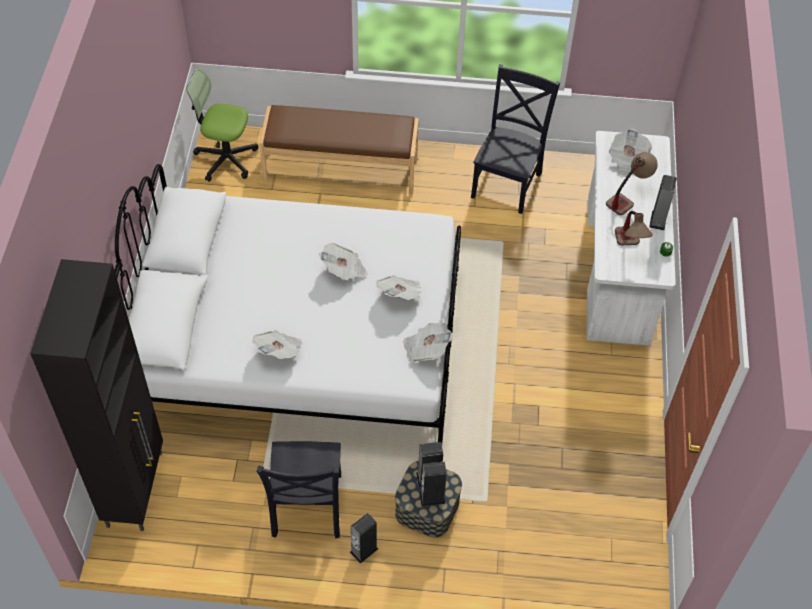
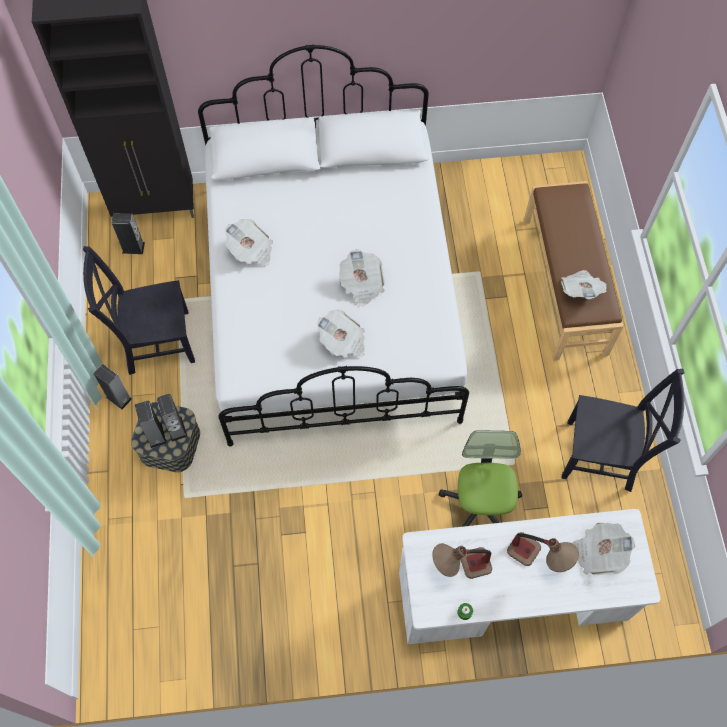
camera: 80 degrees right, 10 degrees up
(226, 158) = (542, 181): office chair -> office chair (480, 504)
(426, 349) = (279, 377): newspaper -> newspaper (581, 290)
(658, 220) = (512, 599): speaker -> speaker (133, 247)

